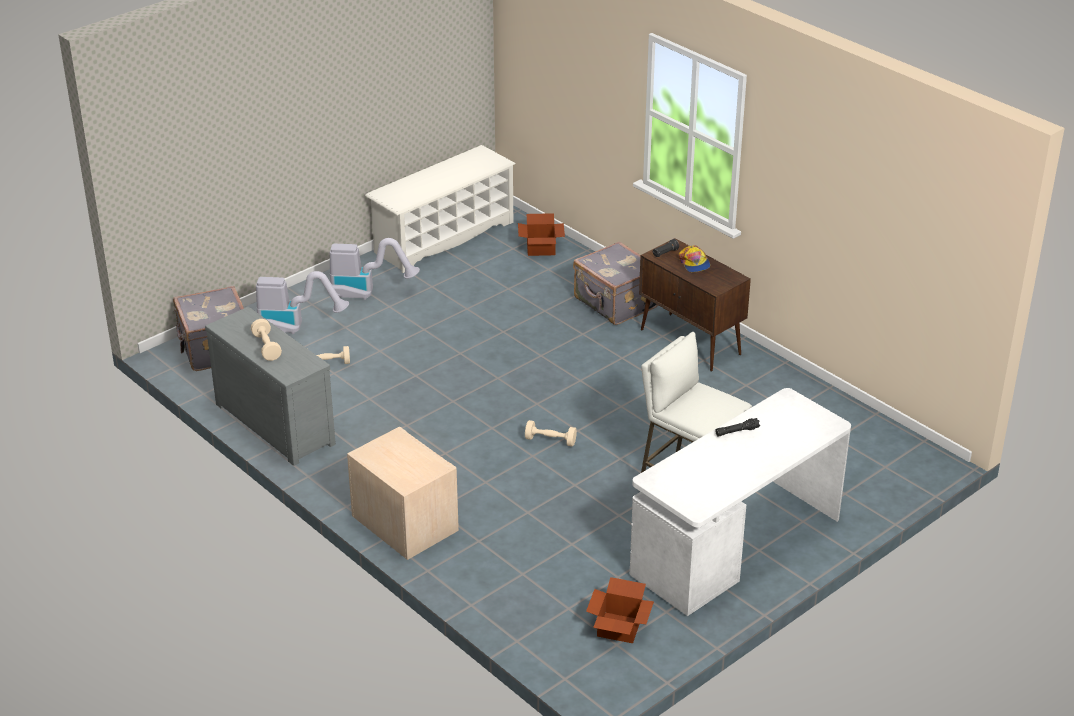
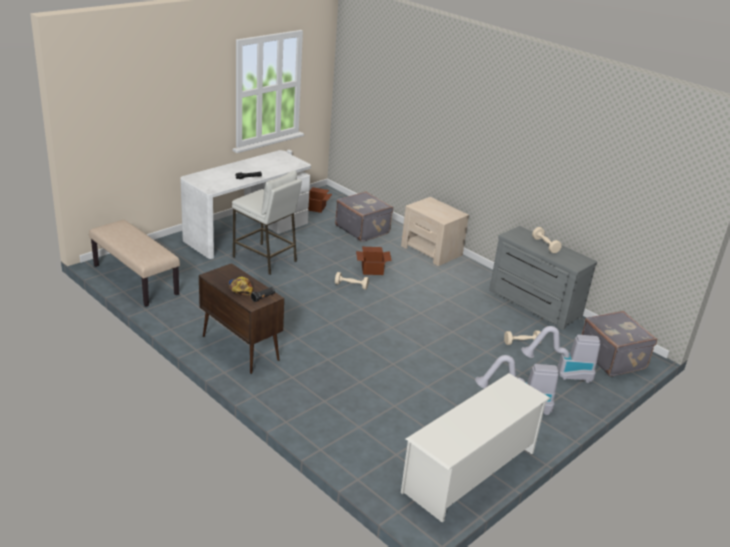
camera: 175 degrees right, 5 degrees down
(540, 249) = (368, 453): cardboard box -> cardboard box (372, 269)
(615, 303) = (297, 386): grey suitcase -> grey suitcase (363, 229)
(870, 433) = (134, 280): none -> beige bench

